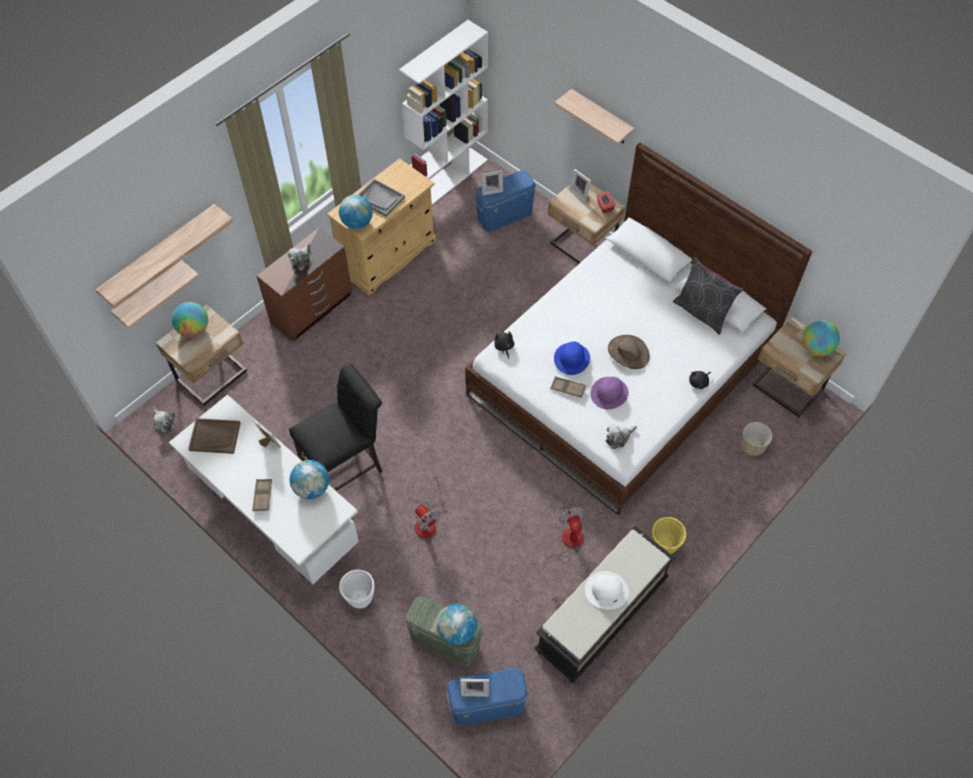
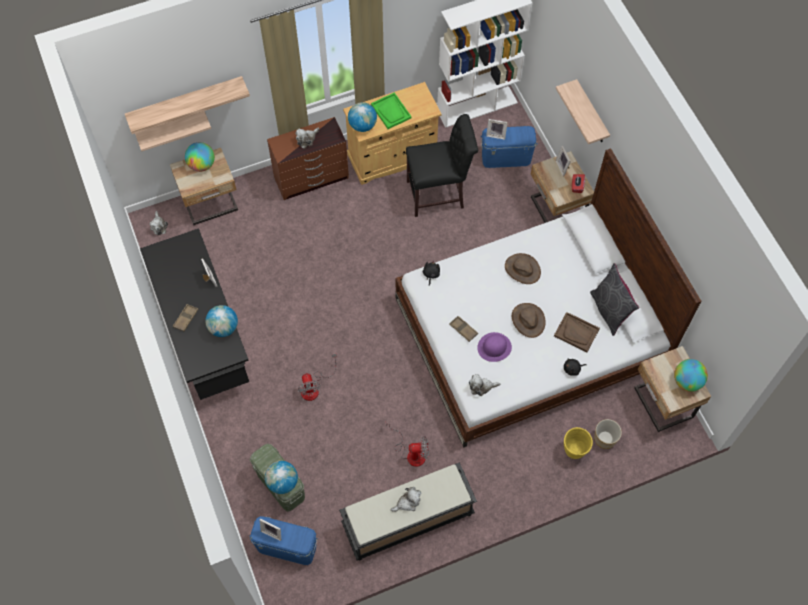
camera: 25 degrees right, 5 degrees up
(215, 436) = (174, 258): brown tray -> brown tray (576, 332)
(276, 518) = (204, 336): white desk -> black desk
(346, 466) = (275, 318): black chair -> black chair (439, 194)
(360, 598) = (235, 425): white planter -> none
(380, 198) = (391, 111): grey tray -> green tray
(567, 544) = (411, 452): fan -> fan turned 75 degrees clockwise
(571, 358) = (479, 306): blue hat -> none
(594, 306) = (522, 269): none -> brown hat
(606, 590) = (407, 502): white hat -> plush toy
(664, 547) = (486, 488): yellow planter -> yellow planter (574, 451)

